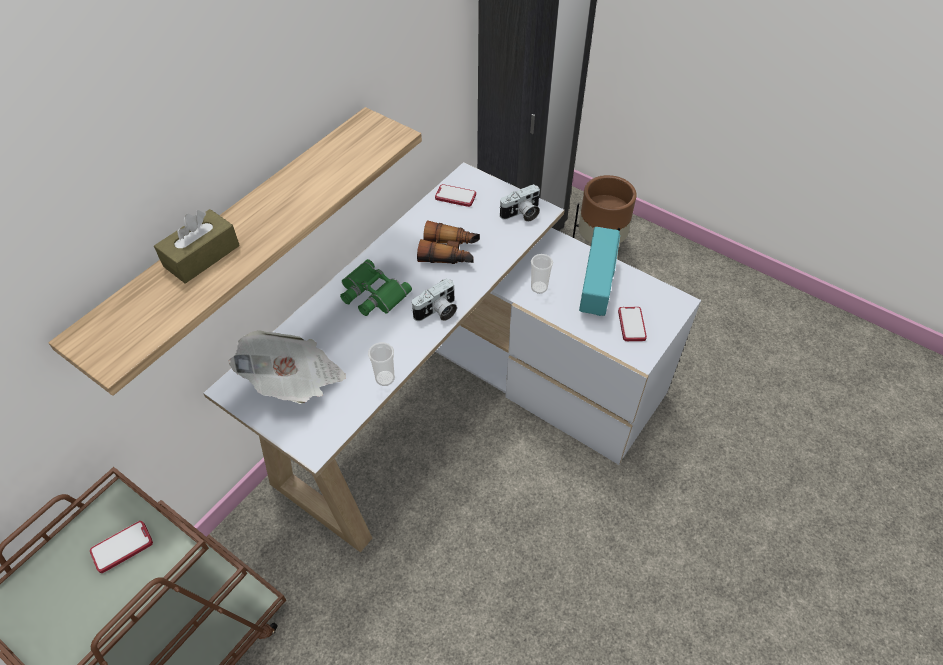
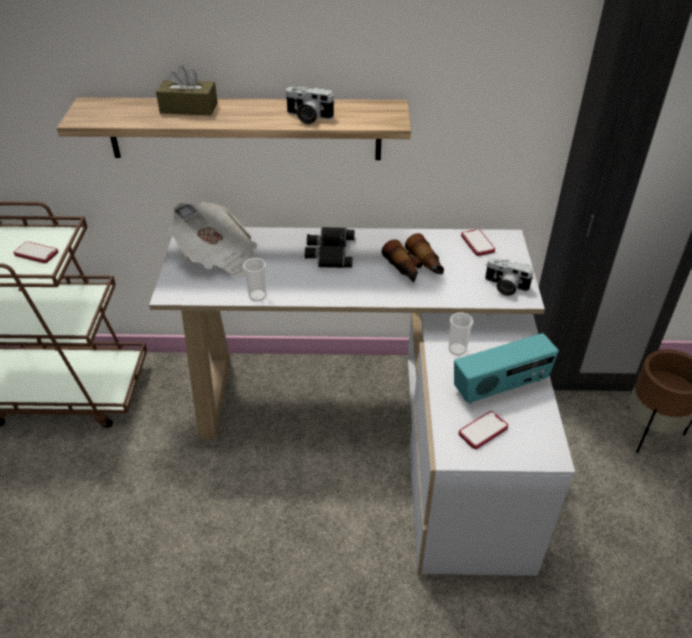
camera: 55 degrees right, 10 degrees down
(371, 294) = (329, 251): green binoculars -> black binoculars
(437, 312) = (346, 291): camera -> camera (308, 117)

